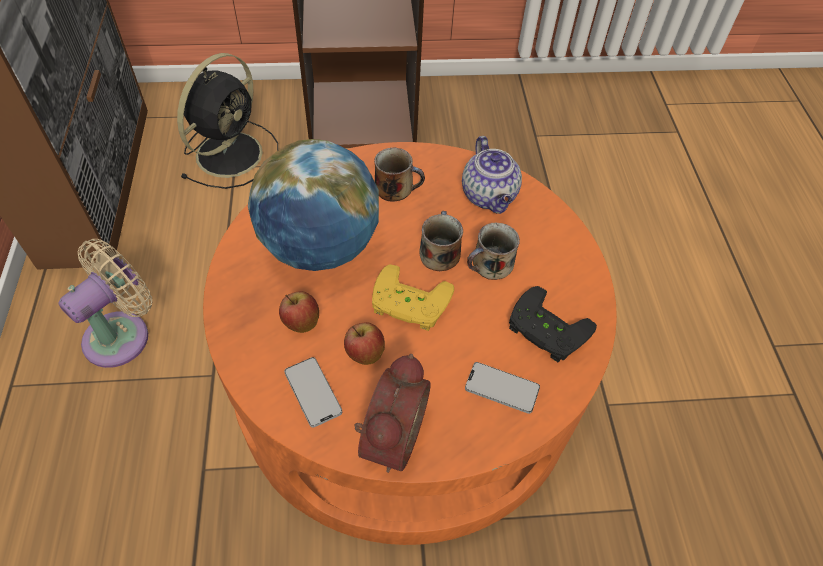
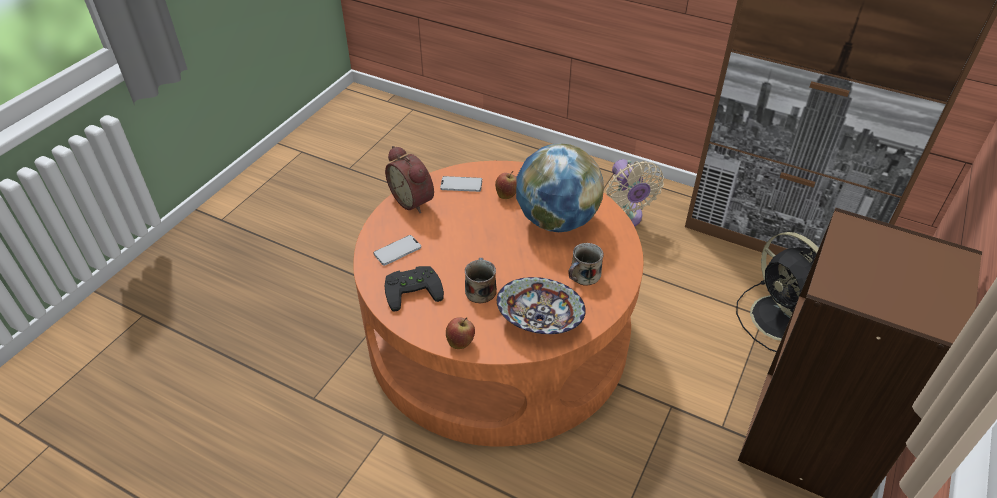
camera: 125 degrees right, 10 degrees down
(364, 354) = (466, 210): apple -> apple (460, 342)
(408, 304) = (483, 239): yellow game controller -> none
(439, 252) = (510, 270): mug -> none
(490, 196) = (539, 321): teapot -> bowl

